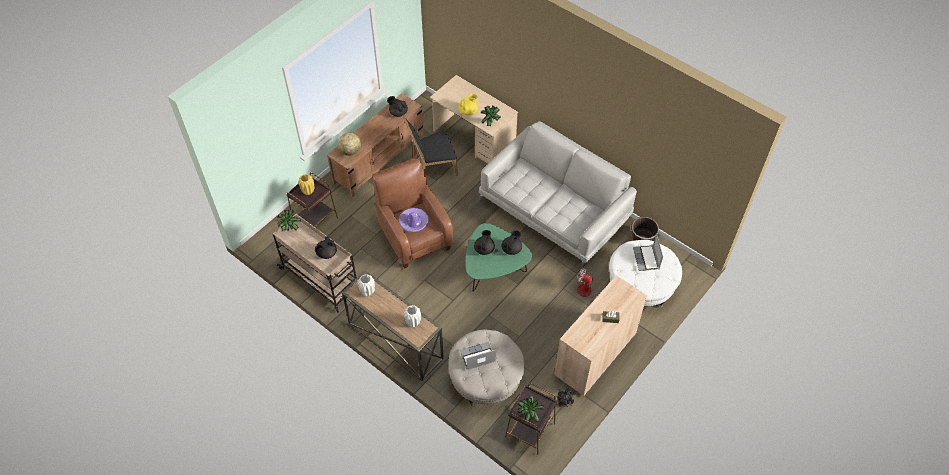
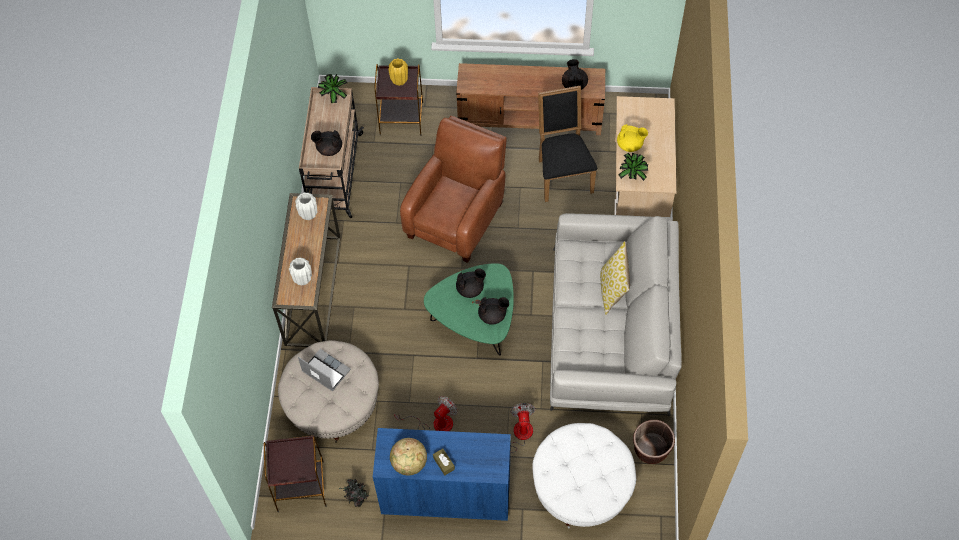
camera: 55 degrees right, 5 degrees up
(350, 151) = (481, 80): globe -> globe (409, 463)
(413, 222) = (446, 199): purple hat -> none
(432, 168) = (562, 173): black chair -> black chair turned 45 degrees clockwise
(529, 414) = (281, 462): potted plant -> none
(544, 331) = (435, 424): none -> fan
(547, 182) = (613, 291): none -> pillow
(595, 354) = (446, 494): beige cabinet -> blue cabinet
(646, 259) = (594, 463): laptop -> none

